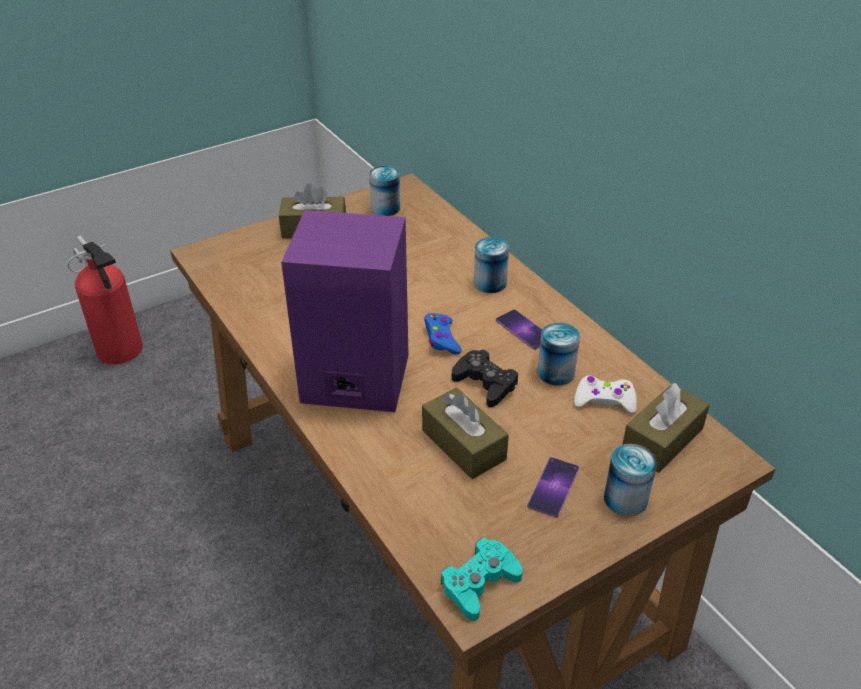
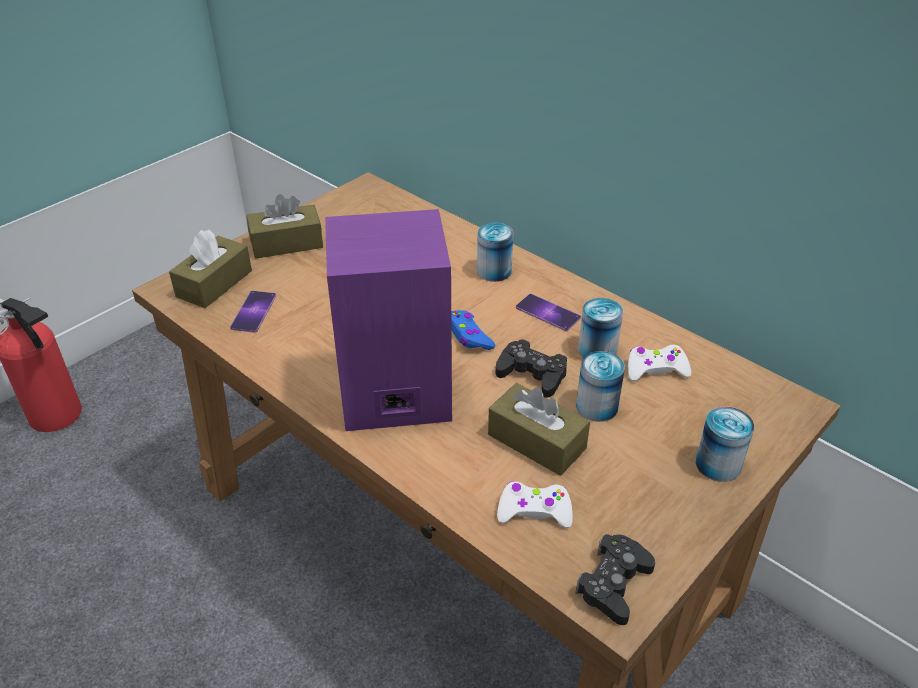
camera: 15 degrees left, 0 degrees up
(385, 208) = (354, 211): can -> can (597, 406)
(435, 505) = (534, 511): none -> white game controller
(479, 584) = (613, 584): turquoise game controller -> black game controller
(553, 487) = (644, 467): phone -> phone (253, 311)
(662, 439) = (727, 398): brown tissue box -> brown tissue box (214, 284)

